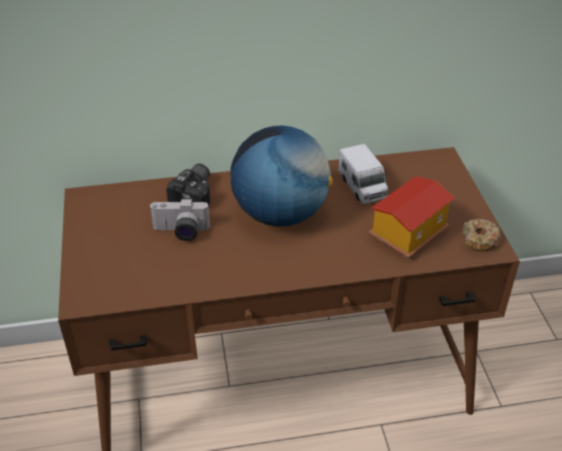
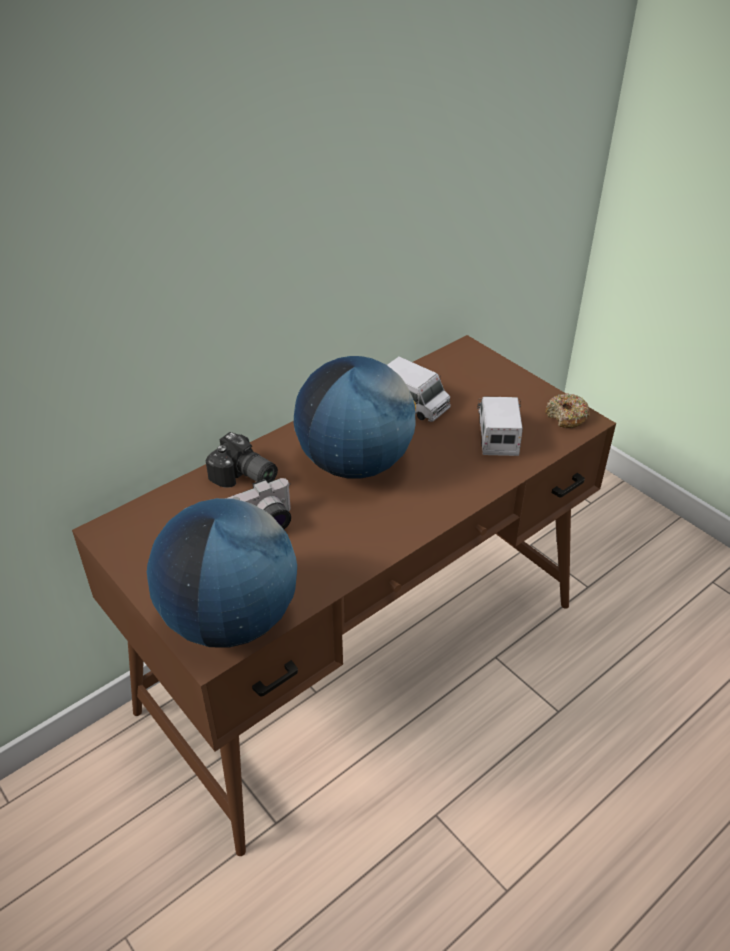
camera: 30 degrees left, 0 degrees up
(109, 286) = (230, 619): none -> globe
(196, 195) = (244, 477): camera -> camera turned 135 degrees clockwise
(407, 234) = (497, 435): toy house -> toy truck

